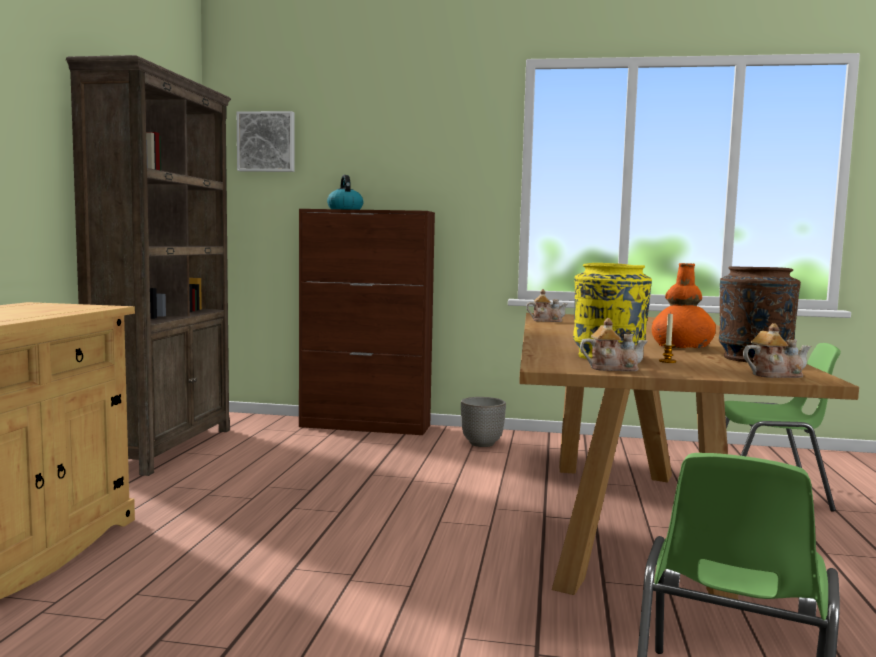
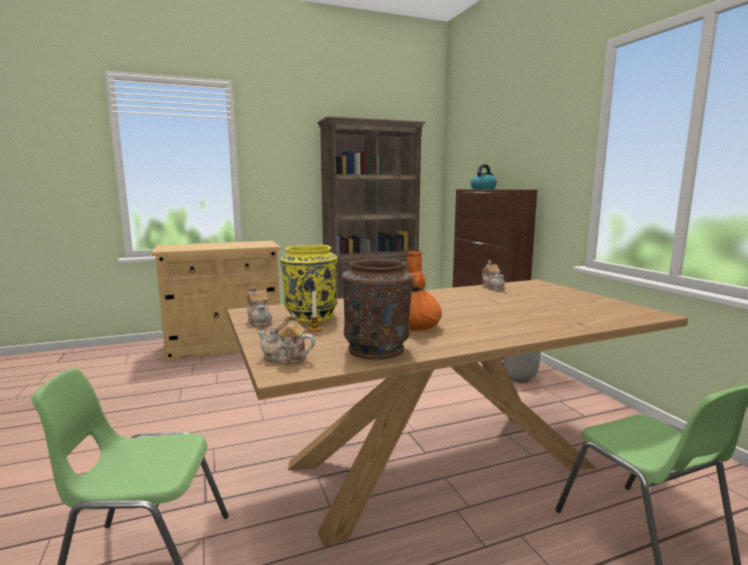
camera: 60 degrees right, 5 degrees up
(267, 142) = (464, 144): picture -> none
(774, 375) = (285, 359): teapot -> teapot turned 135 degrees clockwise

